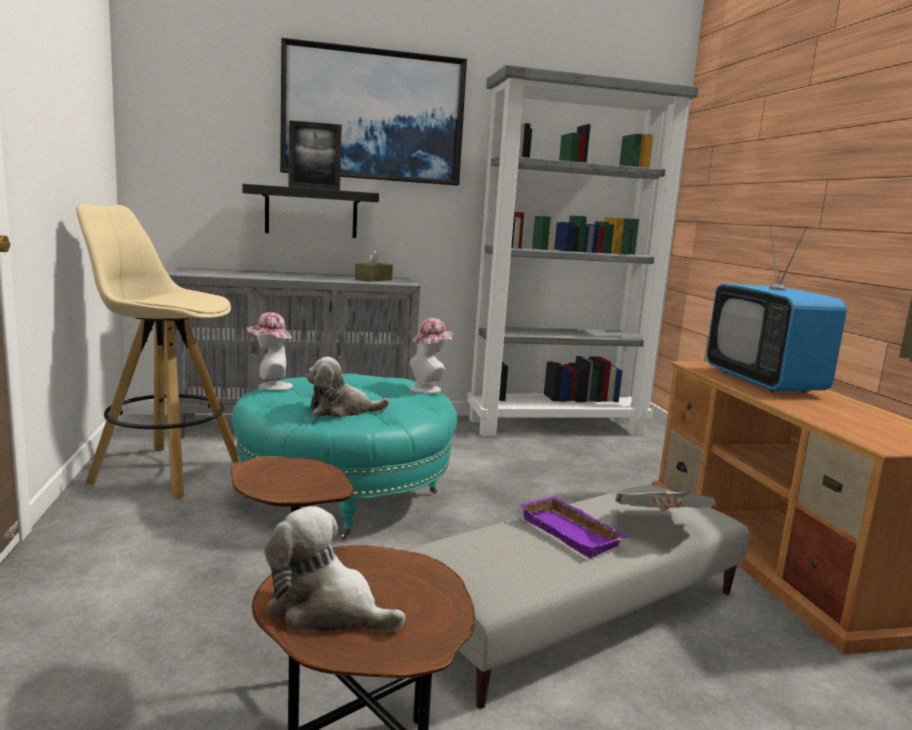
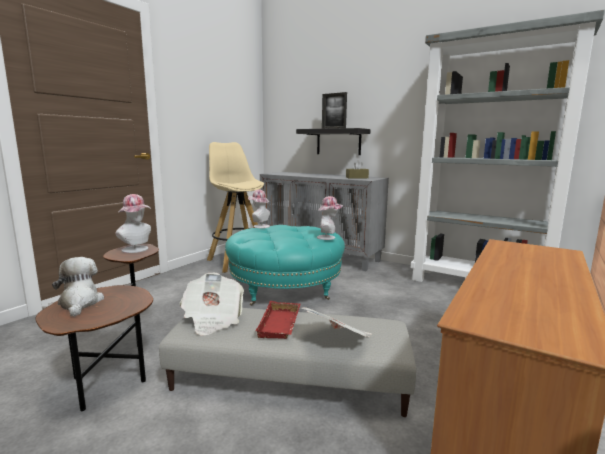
camera: 45 degrees right, 0 degrees up
(290, 471) = (137, 249): none -> hat
(341, 411) = (260, 239): plush toy -> none
(373, 116) = (370, 84): picture -> none
(483, 559) = (213, 319): none -> newspaper
(573, 533) = (281, 325): purple tray -> red tray
(763, 382) = (528, 262): television -> none

